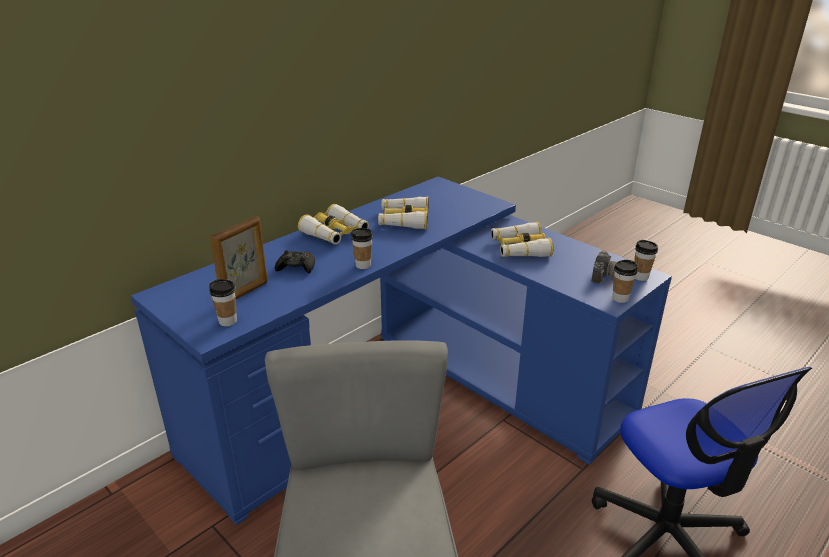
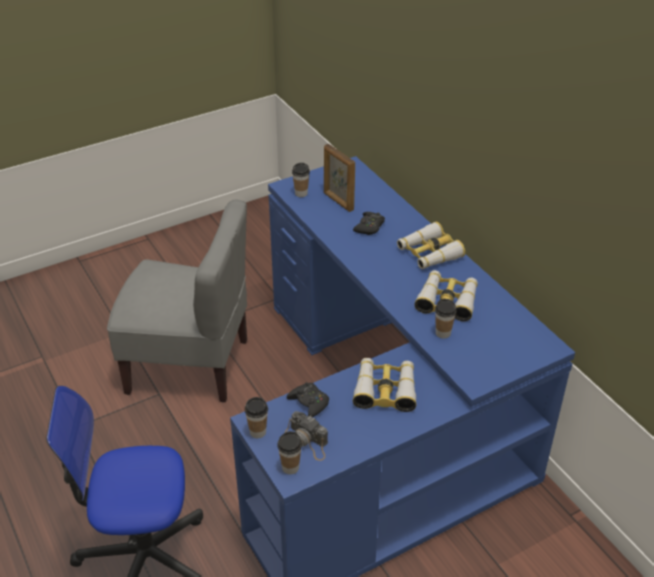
camera: 105 degrees right, 10 degrees up
(363, 265) = (359, 262): cup -> cup (443, 333)
(564, 279) = (309, 403): none -> black game controller

